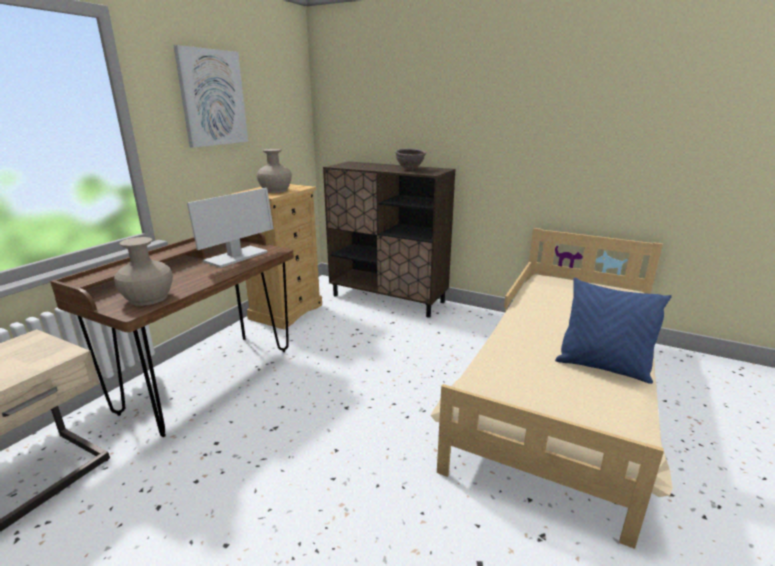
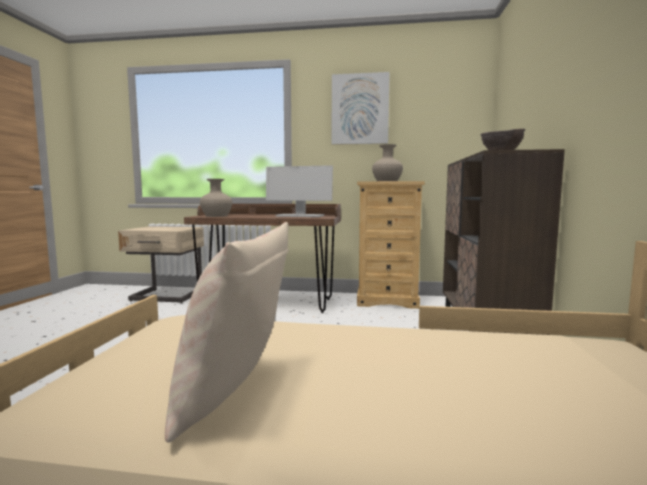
camera: 70 degrees right, 15 degrees down
(602, 367) = (235, 392): blue pillow -> beige pillow

